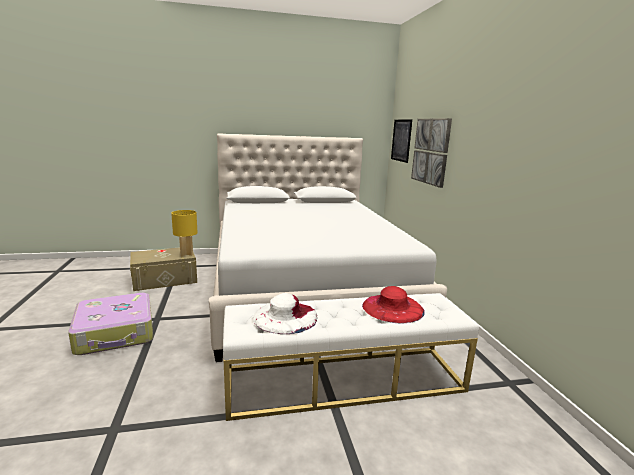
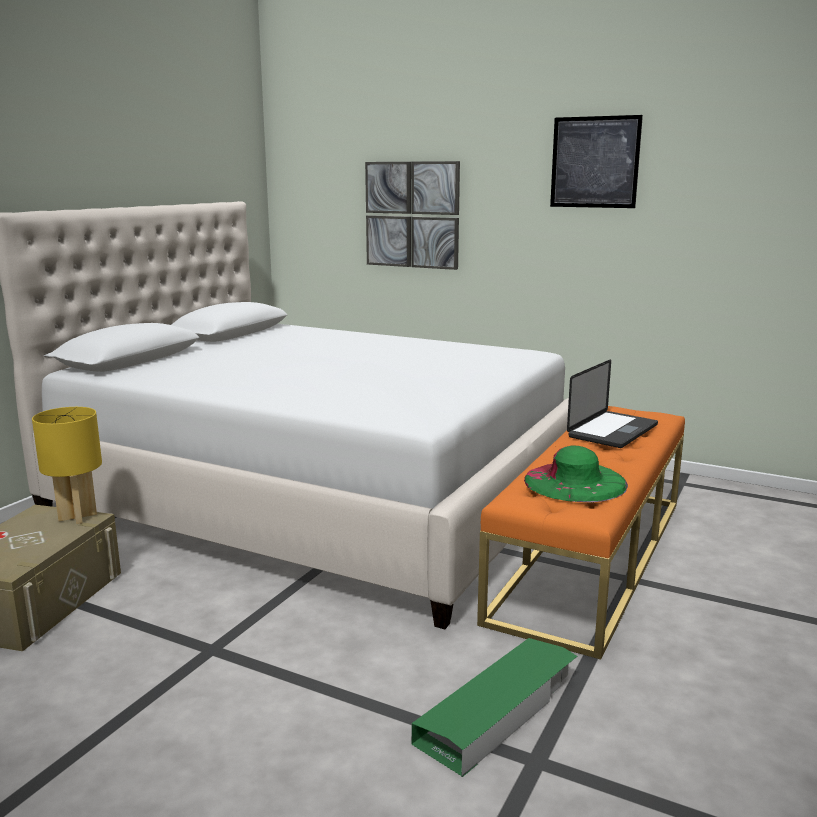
camera: 50 degrees left, 0 degrees up
(116, 333) = (203, 707): suitcase -> none
(152, 402) = (499, 710): none -> green storage box
(285, 317) = (574, 482): white hat -> green hat
(345, 380) = (591, 556): white bench -> orange bench
(392, 308) = (613, 431): red hat -> laptop
(401, 140) = (312, 201): picture -> picture (595, 162)

